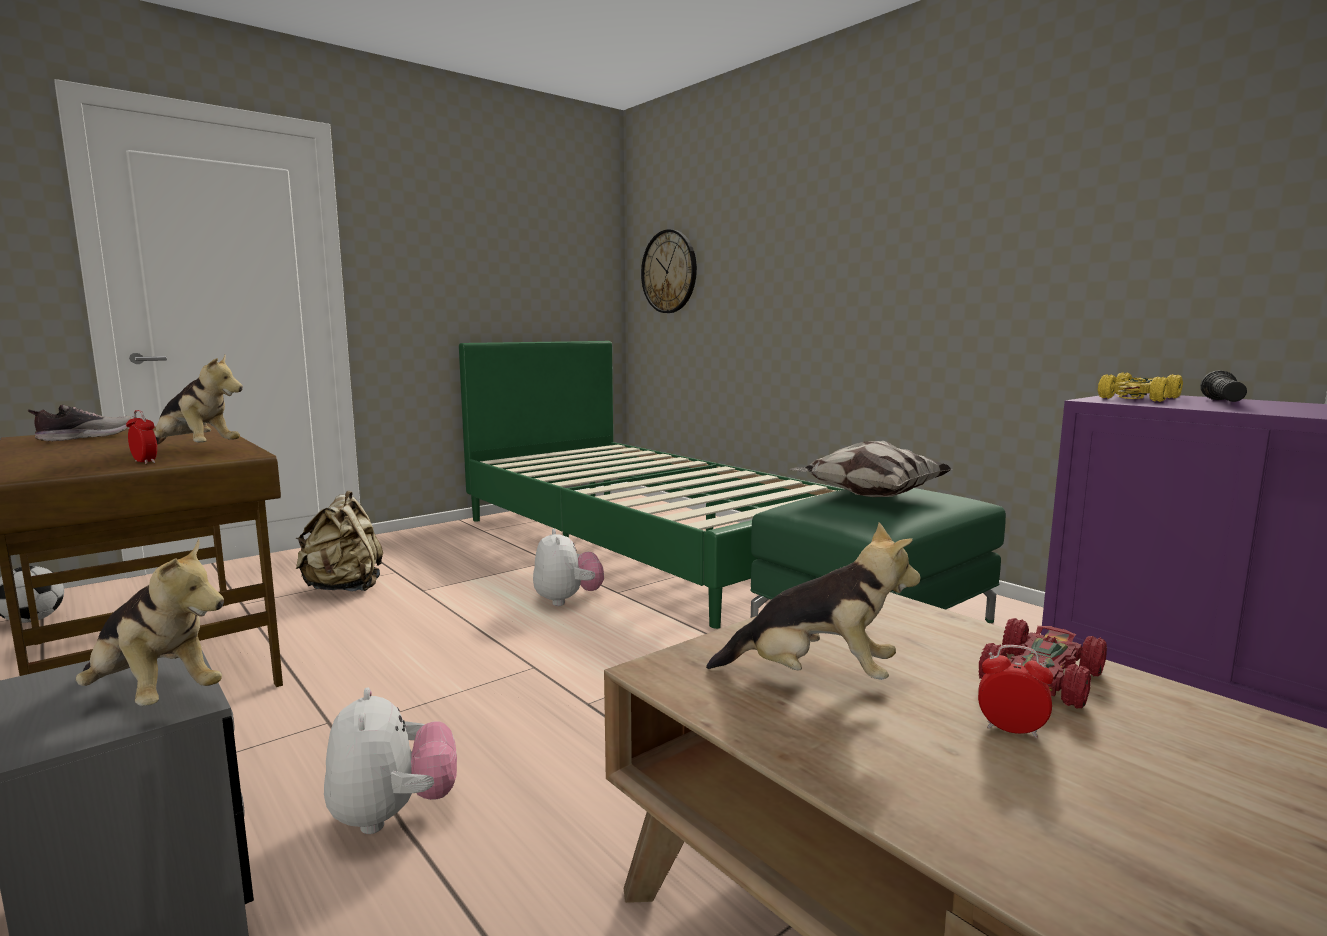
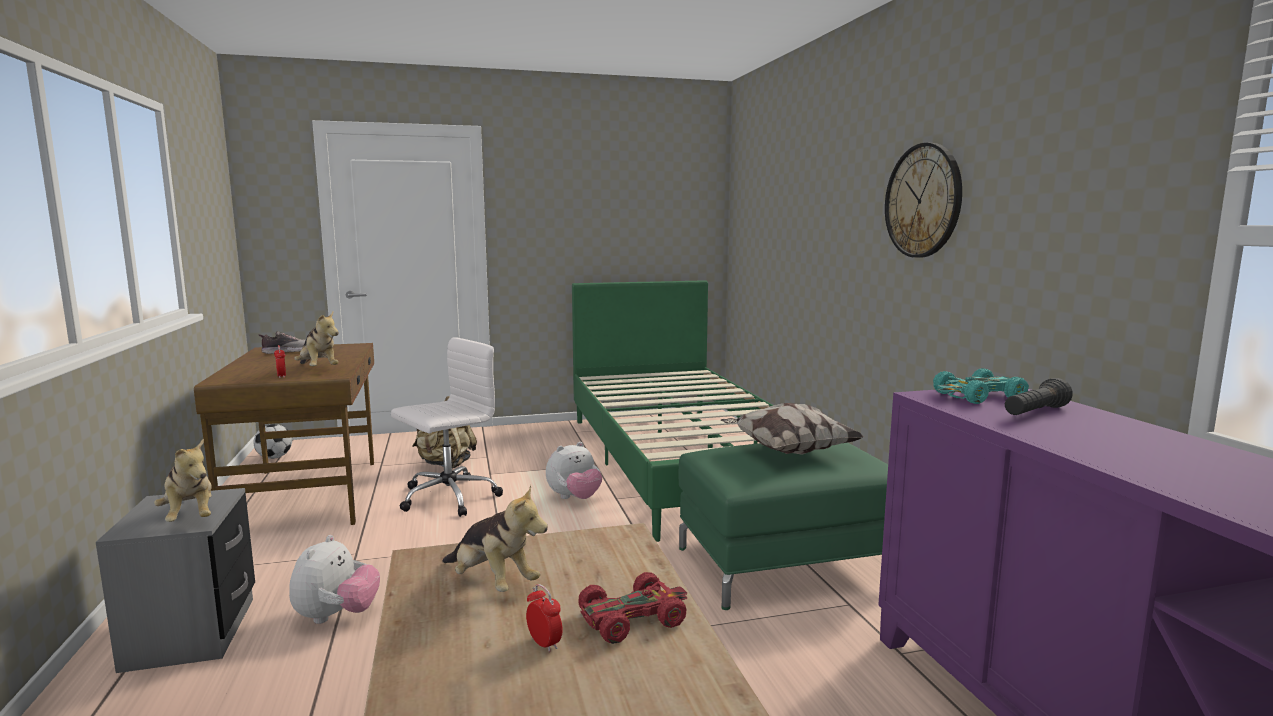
camera: 25 degrees right, 0 degrees up
(393, 627) = (447, 497): none -> white office chair
(567, 600) = (574, 498): plush toy -> plush toy turned 45 degrees clockwise
(669, 271) = (751, 223): wall clock -> wall clock (923, 201)
(1139, 398) = (977, 396): yellow toy car -> turquoise toy car

